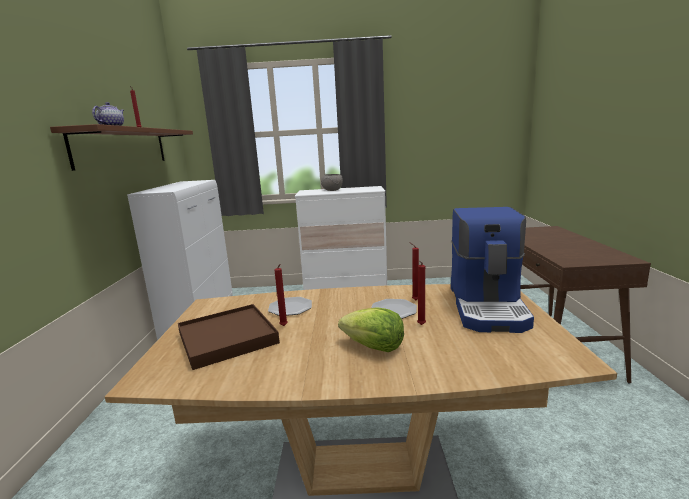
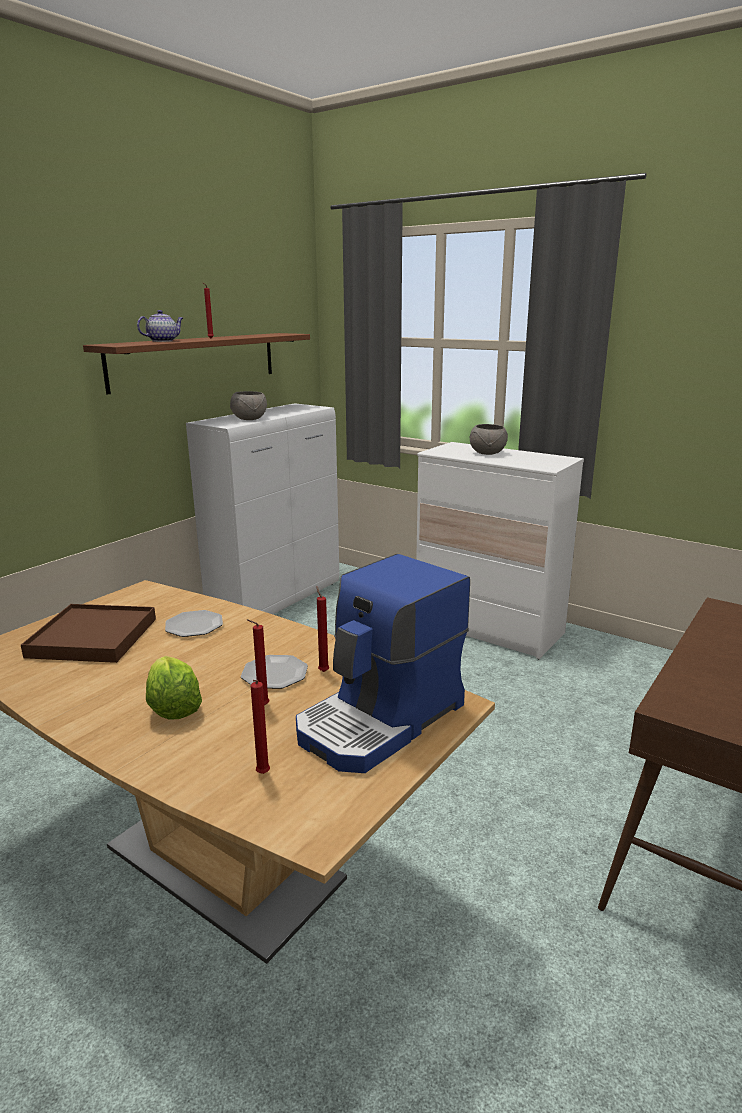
camera: 35 degrees right, 5 degrees up
(175, 187) = (249, 419): none -> grey bowl
(284, 326) = (151, 646): red candle -> red candle (262, 775)

